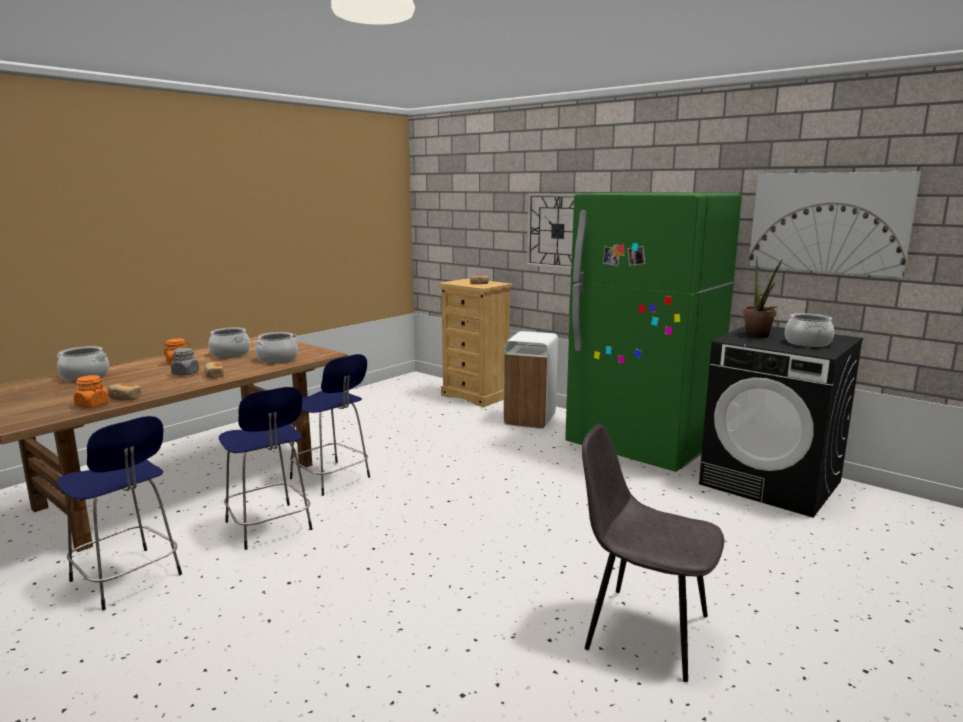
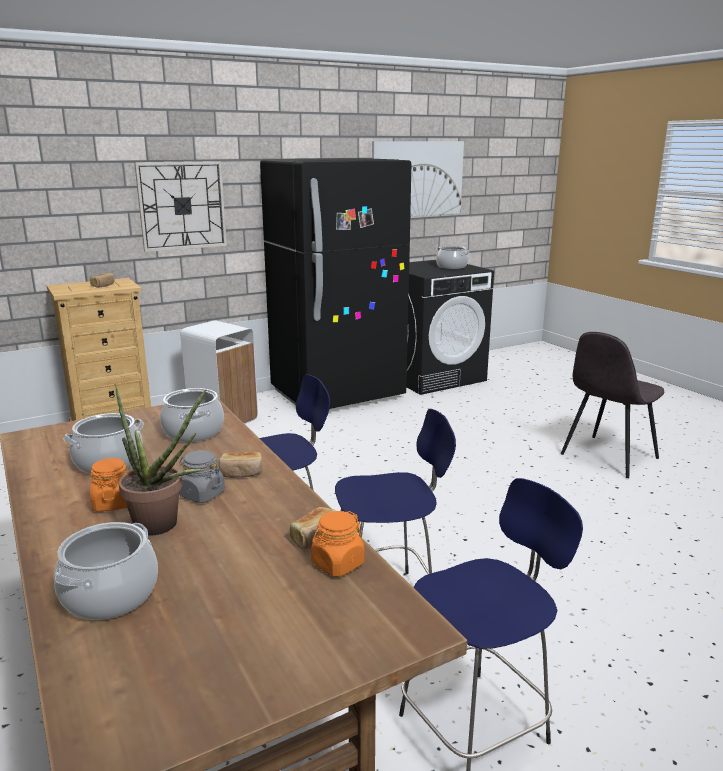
camera: 70 degrees left, 5 degrees up
(641, 447) = (337, 394): green fridge -> black fridge
(759, 336) = (423, 270): potted plant -> potted plant (164, 526)

